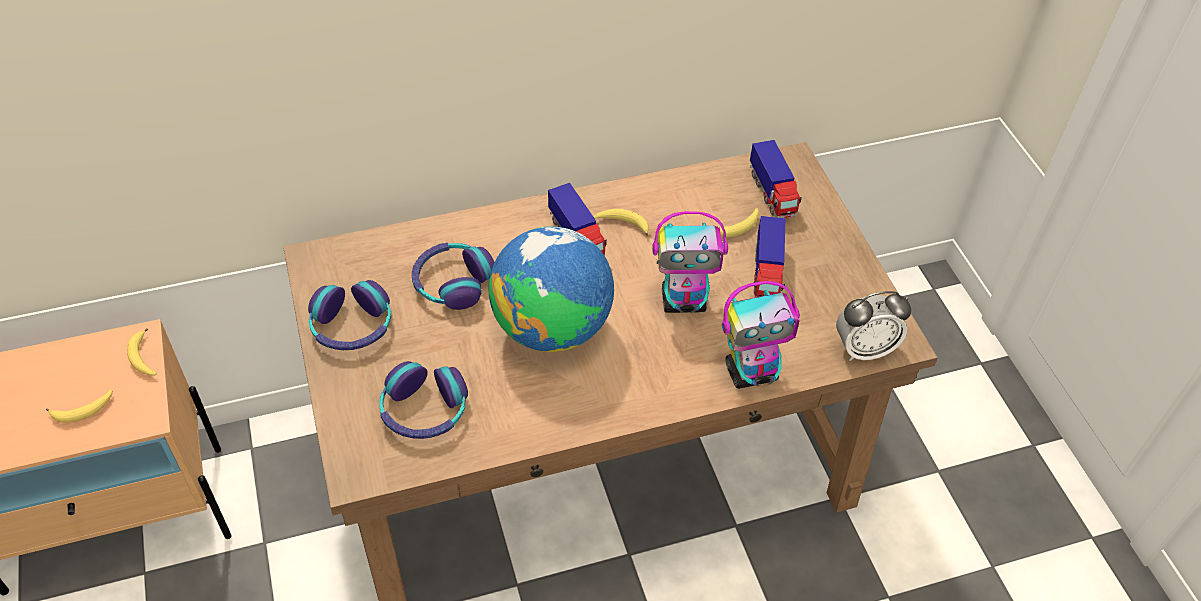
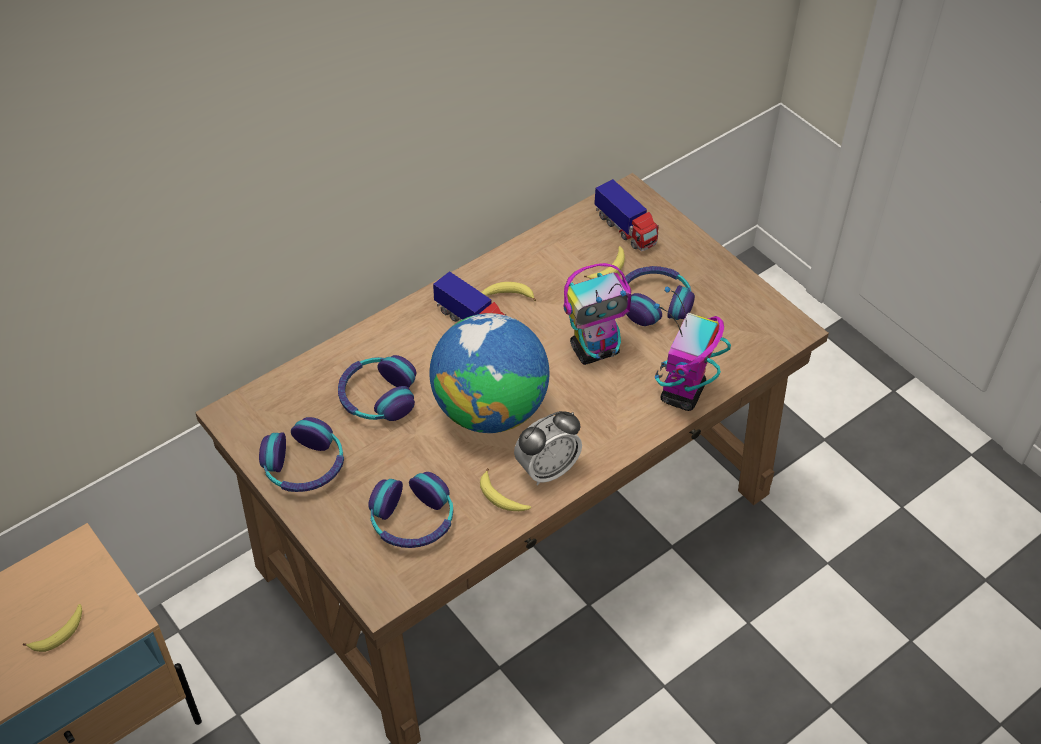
camera: 20 degrees left, 0 degrees up
(143, 358) = (92, 565): banana -> banana (501, 497)
(751, 372) = (682, 394): toy robot -> toy robot turned 150 degrees clockwise
(766, 273) = (654, 303): toy truck -> headphones
(864, 349) = (766, 345): alarm clock -> alarm clock (547, 469)

